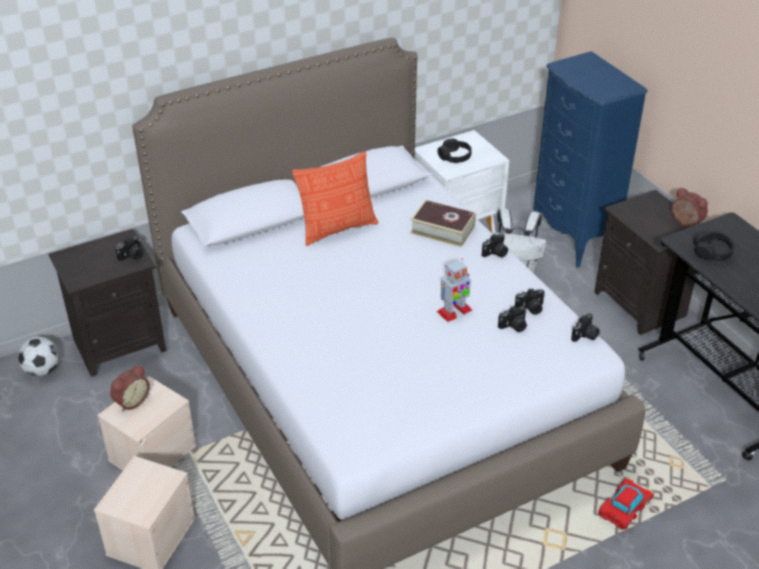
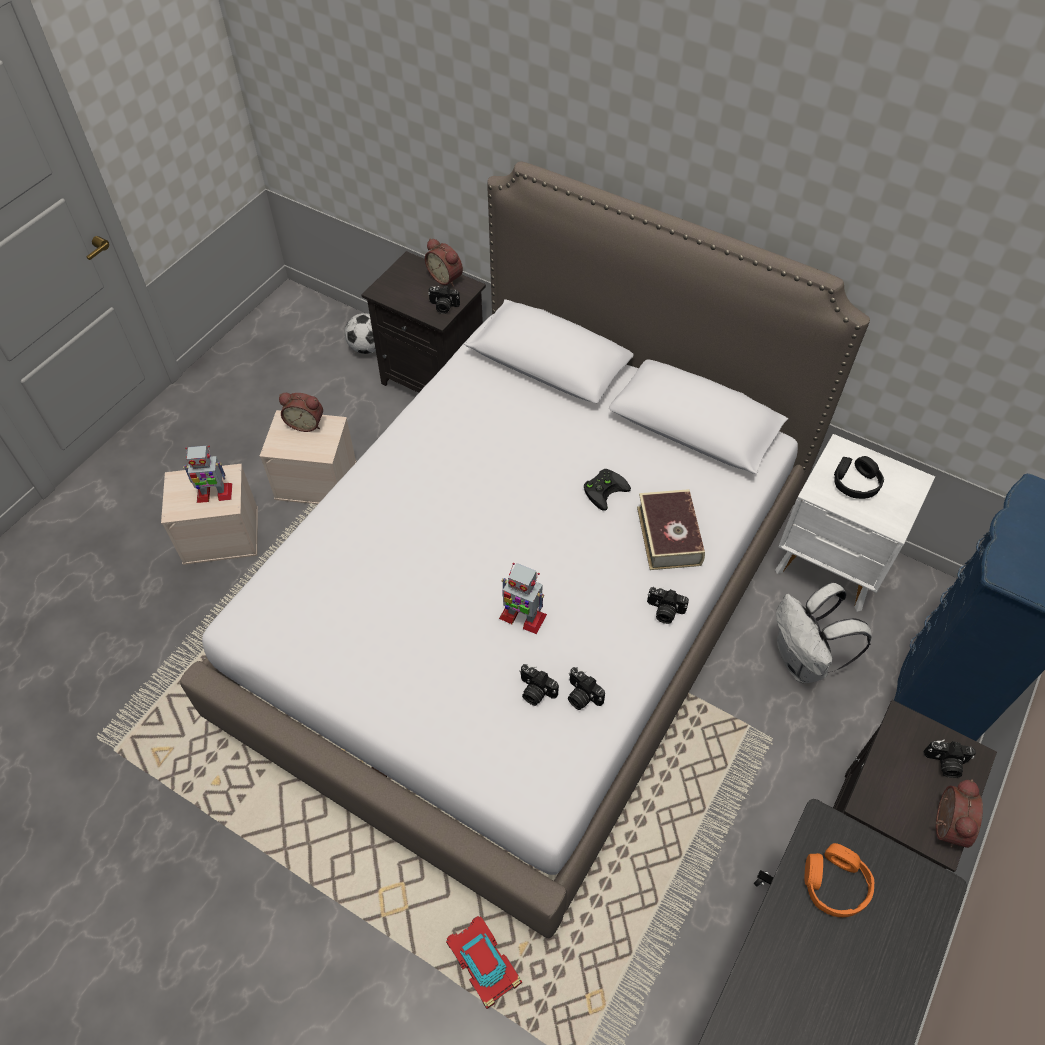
camera: 60 degrees right, 15 degrees up
(103, 244) = (446, 277): none -> alarm clock
(150, 483) = (214, 493): none -> toy robot
(337, 229) = (592, 438): orange pillow -> none
(384, 240) = (604, 489): none -> black game controller
(585, 336) = (569, 782): camera -> camera (945, 763)
(624, 507) = (484, 962): toy car -> toy car turned 45 degrees clockwise
(712, 252) = (834, 884): black headphones -> orange headphones

